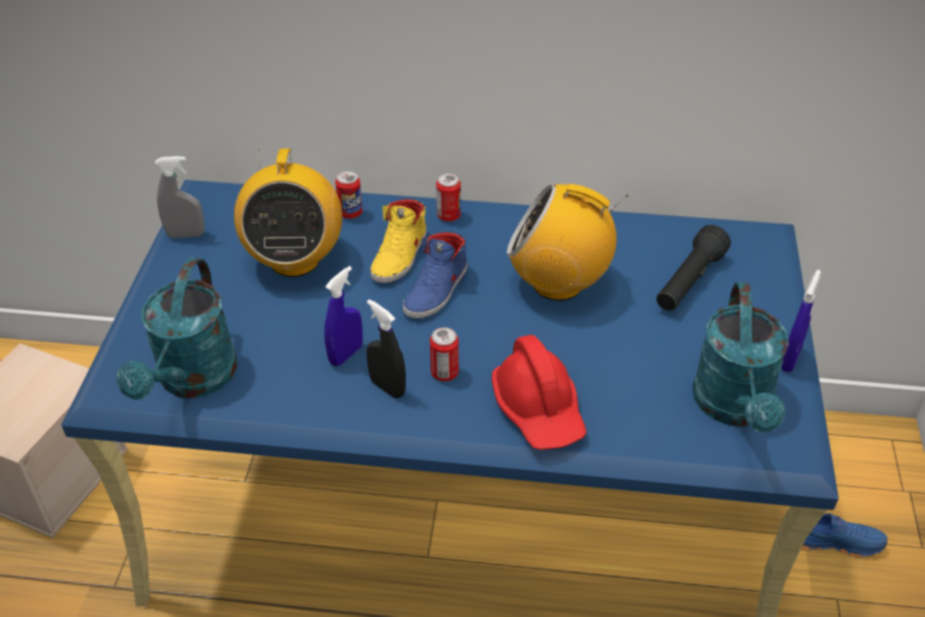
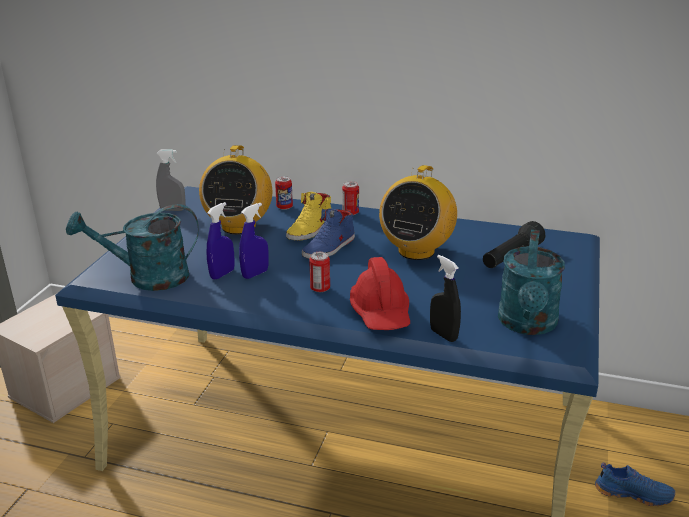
camera: 10 degrees right, 15 degrees down
(192, 381) = (147, 278): turquoise watering can -> turquoise watering can turned 60 degrees clockwise
(387, 387) = (277, 292): black spray bottle -> black spray bottle (443, 335)
(558, 283) = (416, 251): radio -> radio turned 90 degrees counterclockwise
(790, 359) = (577, 303): blue spray bottle -> blue spray bottle (222, 274)

